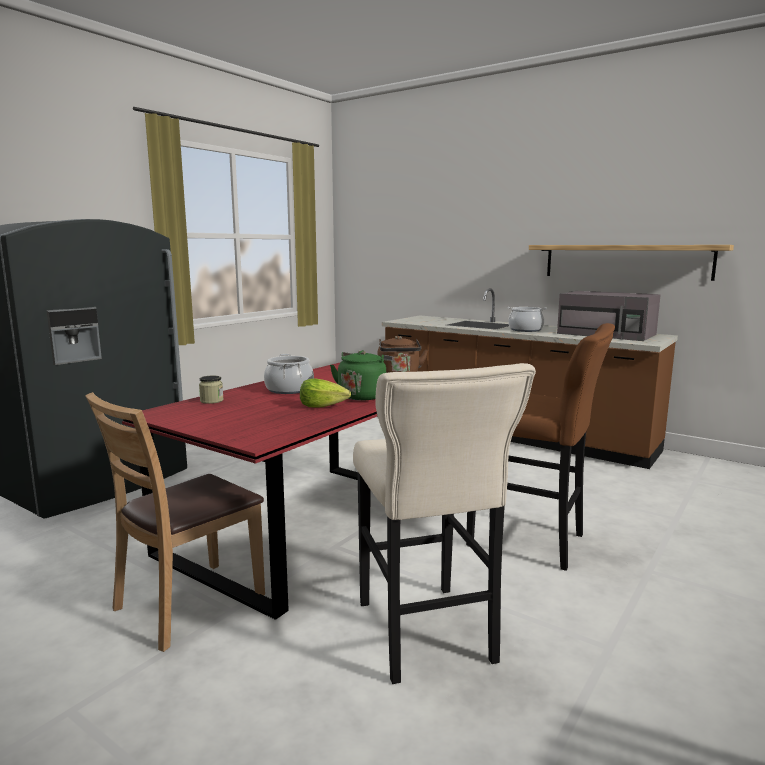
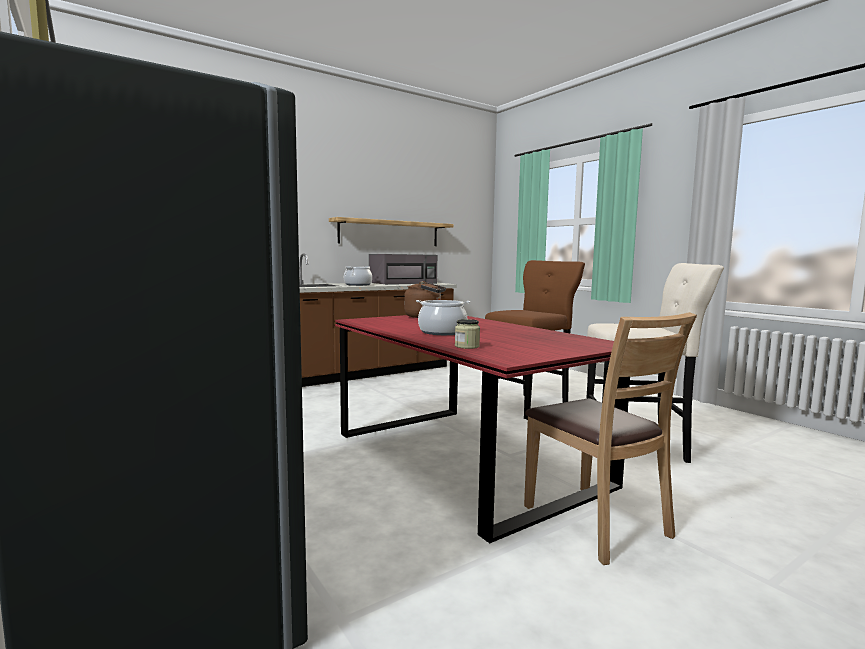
camera: 70 degrees left, 5 degrees down
(323, 406) = (514, 331): lettuce -> none
(363, 396) = (485, 324): green kettle -> none

